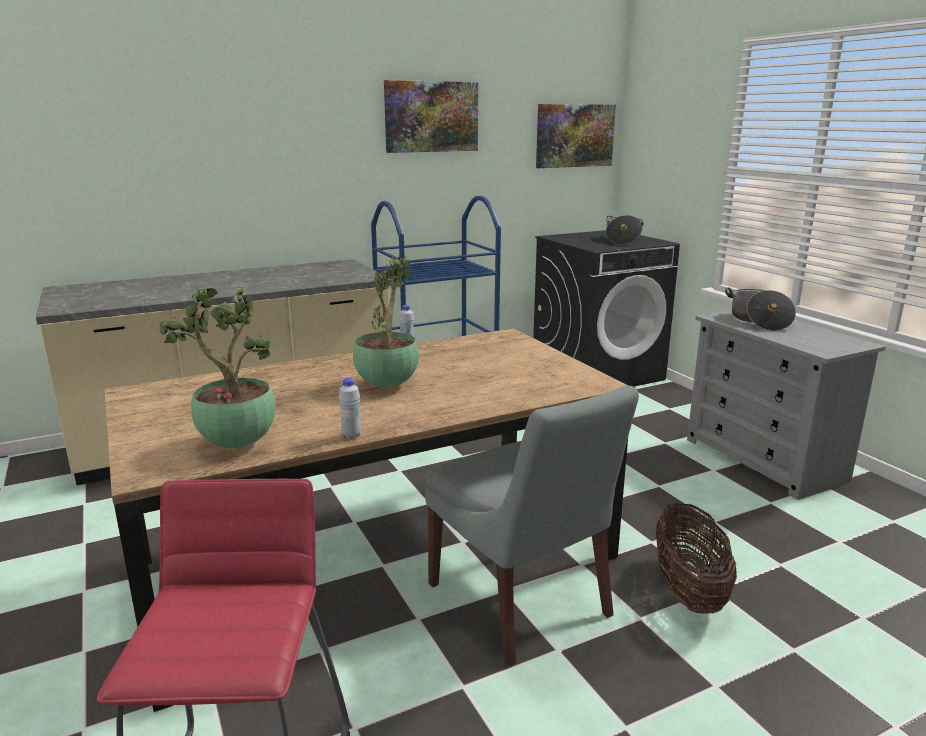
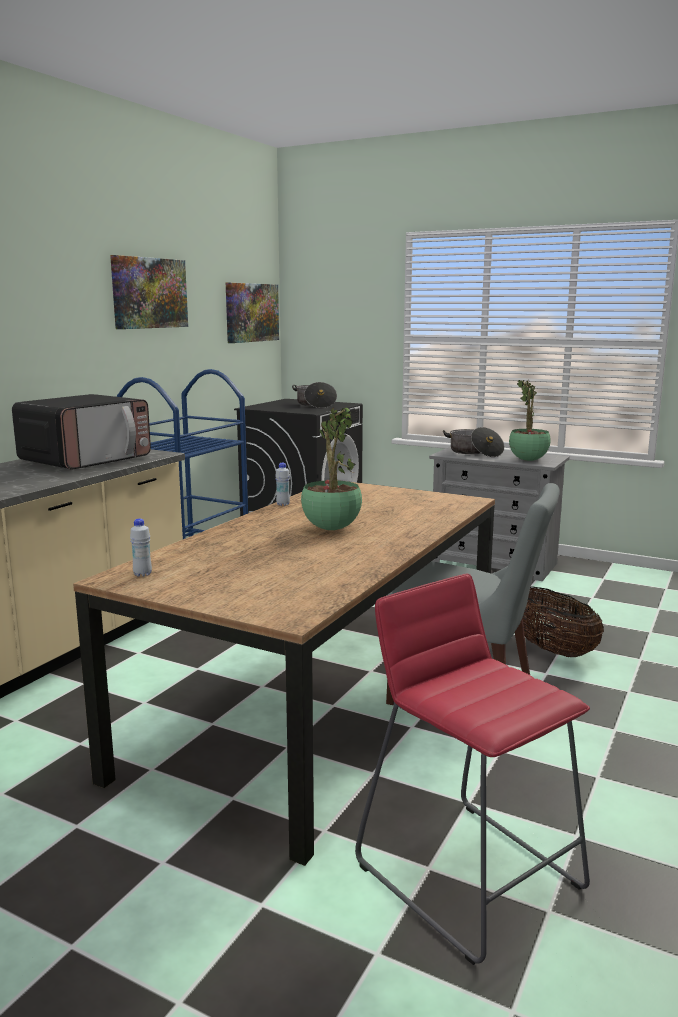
camera: 35 degrees left, 5 degrees down
(236, 444) = (314, 585): potted plant -> potted plant (528, 460)
(303, 275) = (86, 460): none -> microwave
(351, 435) = (386, 560): white bottle -> white bottle (142, 574)

